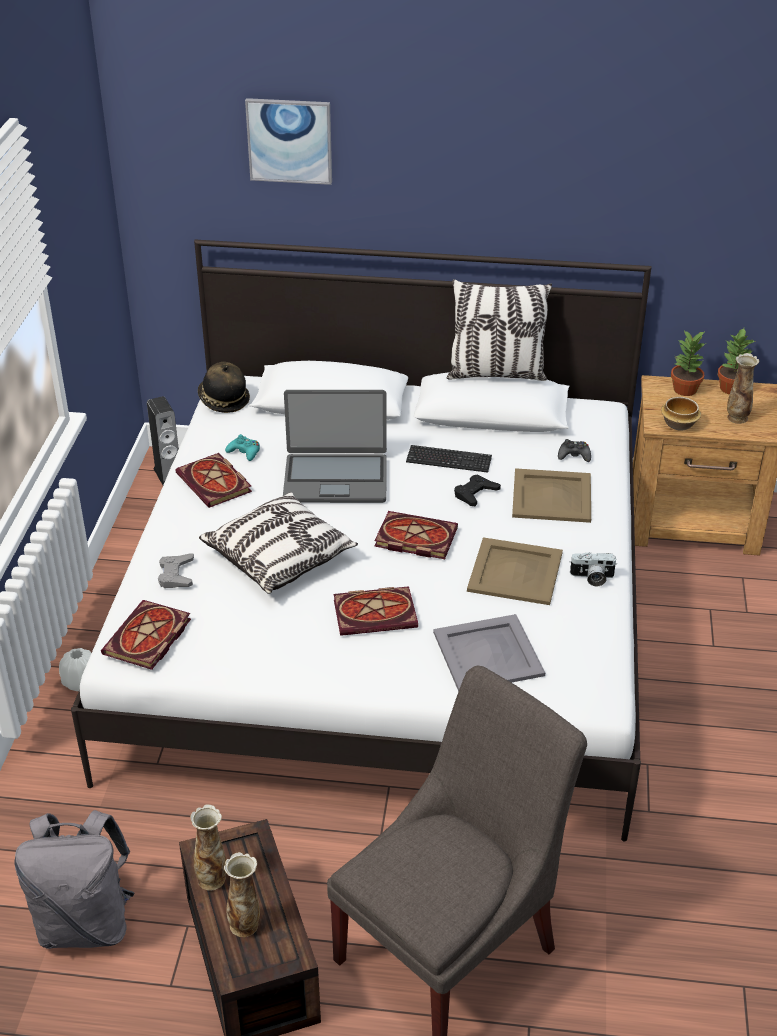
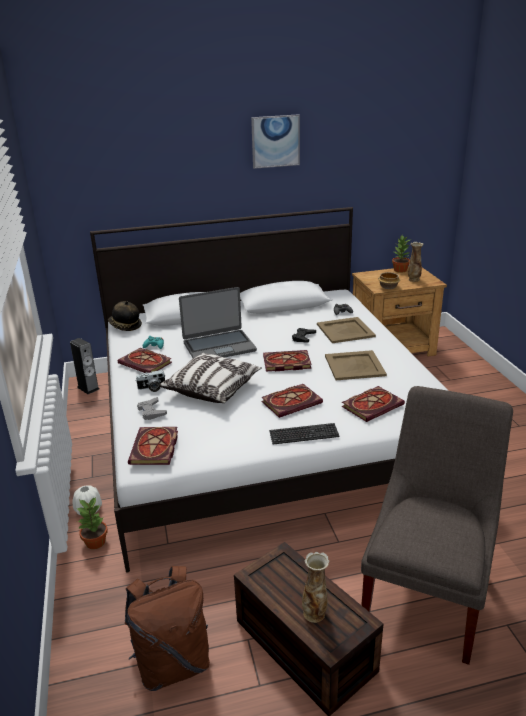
camera: 20 degrees left, 10 degrees down
(86, 923) = (172, 663): grey backpack -> brown backpack
(212, 878) = (272, 590): vase -> none
(289, 140) = (144, 159): picture -> picture (275, 141)
(449, 460) = (277, 327): keyboard -> keyboard (304, 435)
(488, 653) = (372, 405): grey tray -> book
(496, 374) = (281, 282): pillow -> none
(592, 578) = (397, 359): camera -> camera (152, 388)
(685, 390) = (379, 274): potted plant -> potted plant (96, 542)

